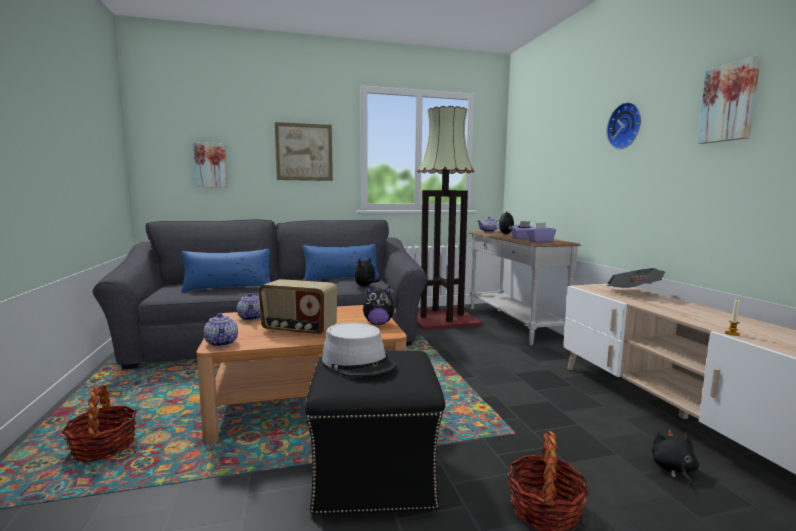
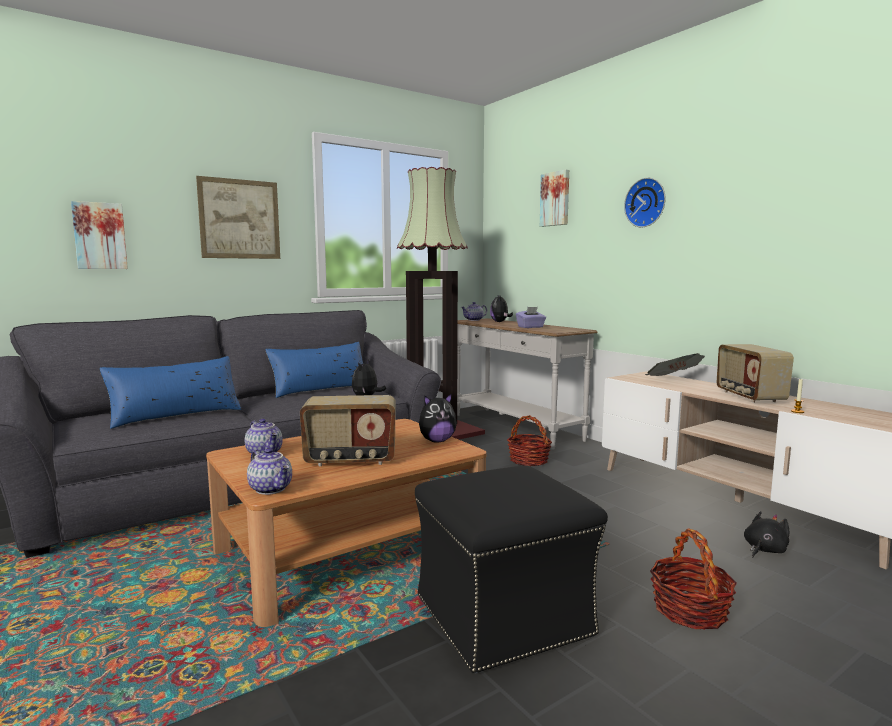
camera: 20 degrees left, 0 degrees up
(103, 447) = (109, 666): basket -> basket (528, 460)
(358, 362) = (483, 486): grey hat -> none
(540, 241) = (555, 330): purple tissue box -> none
(673, 470) = (764, 550): black plush toy -> black plush toy turned 60 degrees clockwise
(695, 314) = (748, 396): none -> radio
(729, 103) = (760, 188): picture -> picture (555, 199)

